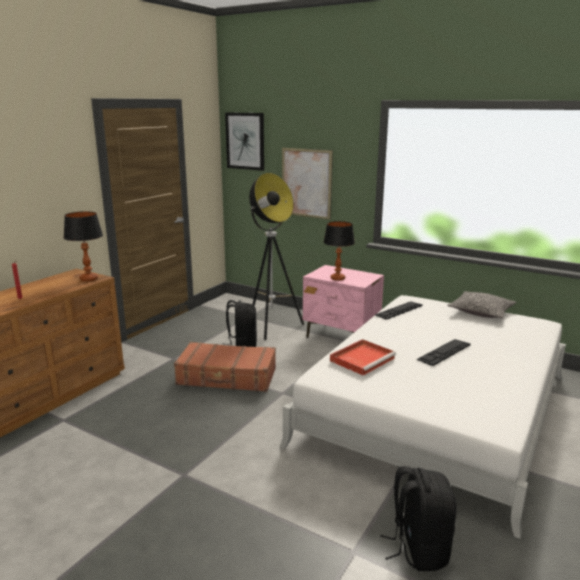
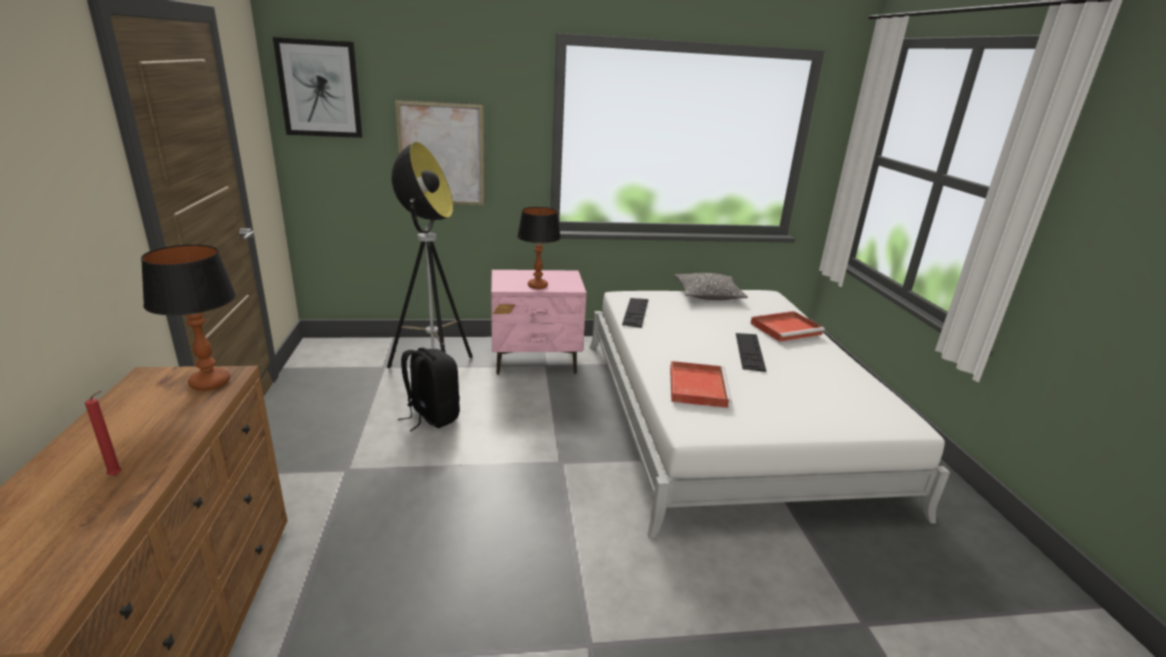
camera: 40 degrees left, 5 degrees up
(227, 377) = (464, 468): brown suitcase -> none
(418, 548) = (897, 582): black backpack -> none
(509, 347) = (786, 328): none -> red tray

